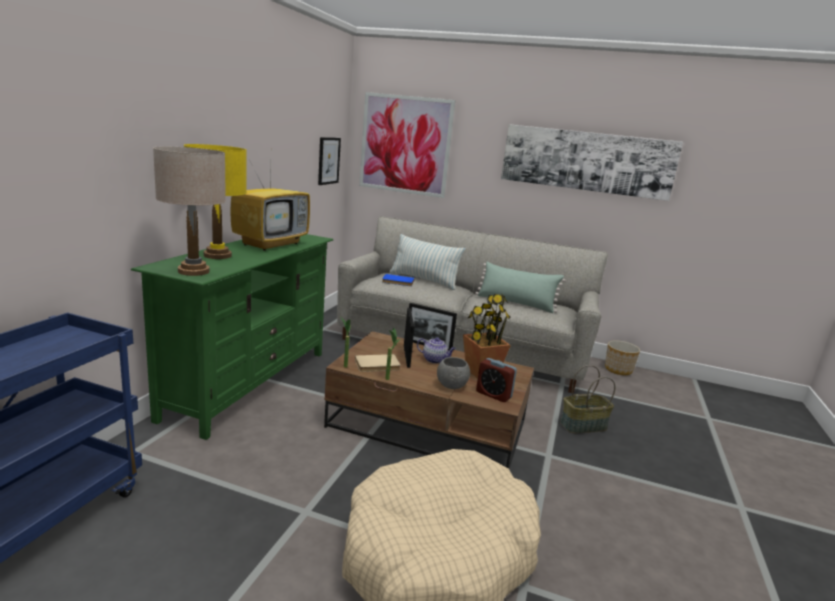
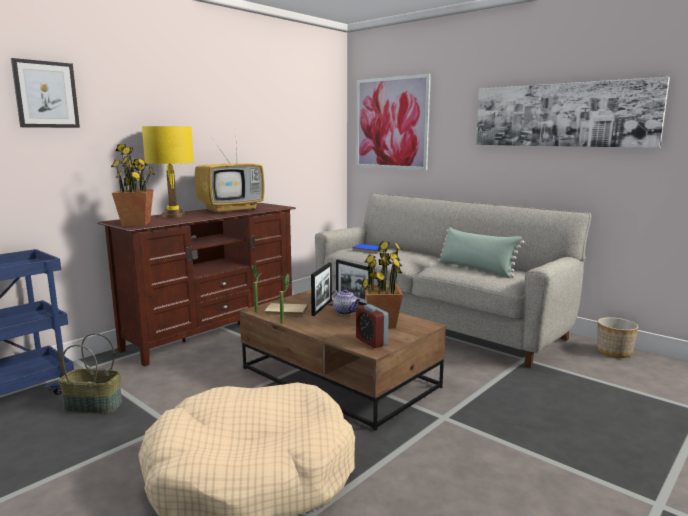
camera: 25 degrees right, 5 degrees down
(193, 271) = (136, 223): beige table lamp -> potted plant
(248, 383) = (212, 332): green tv stand -> brown tv stand
(328, 160) = (320, 144): picture -> picture (46, 94)
(424, 280) = (400, 250): pillow -> none
(452, 385) = (337, 331): grey bowl -> none
(583, 426) = (512, 398): basket -> basket (92, 406)

